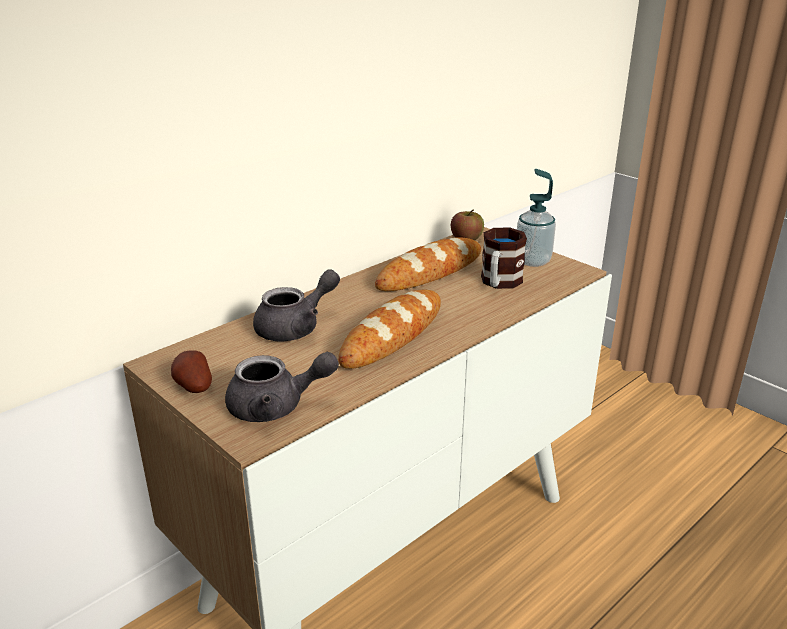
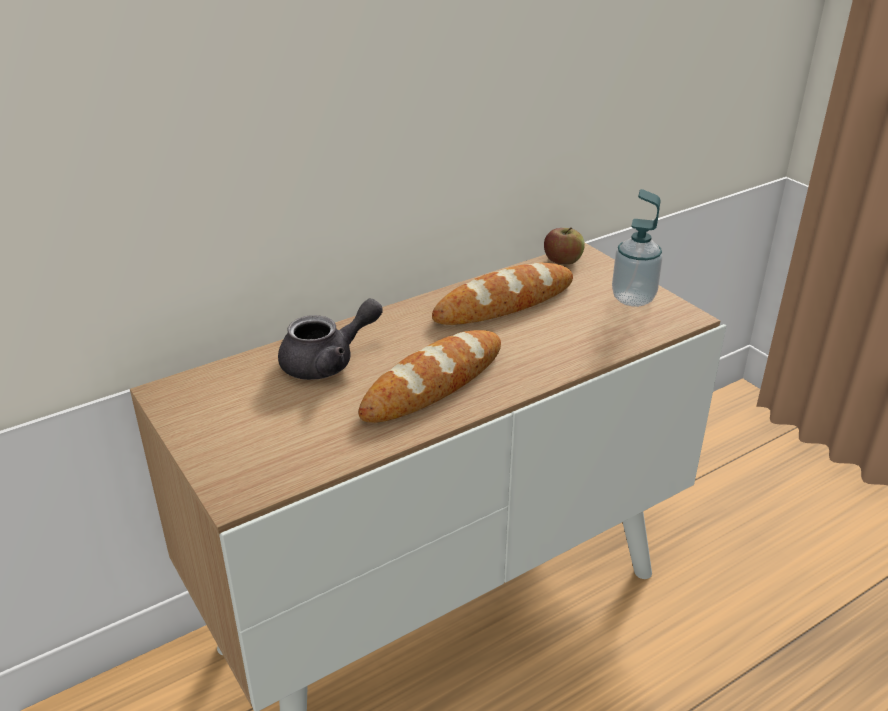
camera: 10 degrees right, 5 degrees up
(193, 387) = (194, 426): potato -> none
(276, 407) = (276, 461): grey teapot -> none
(499, 283) = (581, 326): mug -> none

